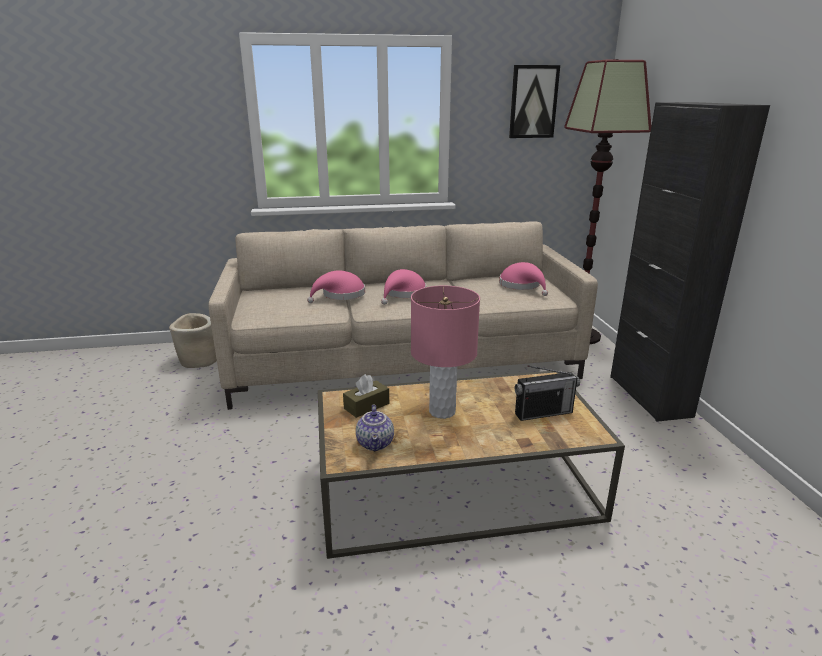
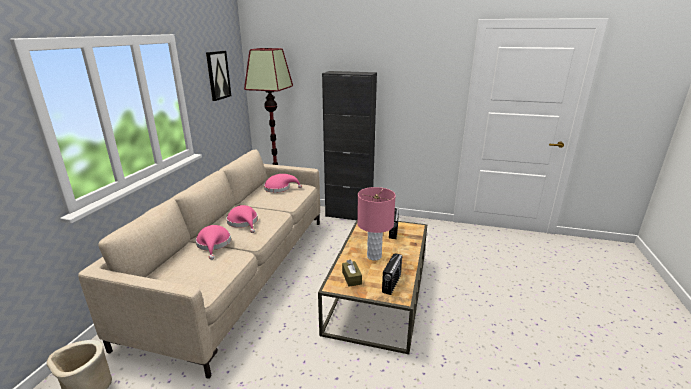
camera: 65 degrees left, 0 degrees up
(376, 443) = (391, 283): teapot -> radio

